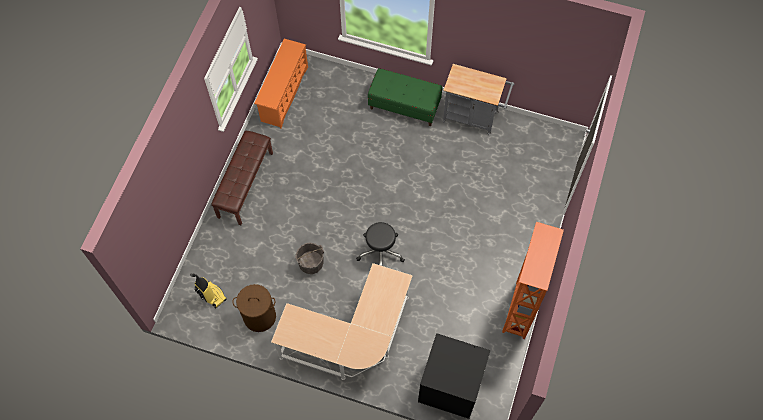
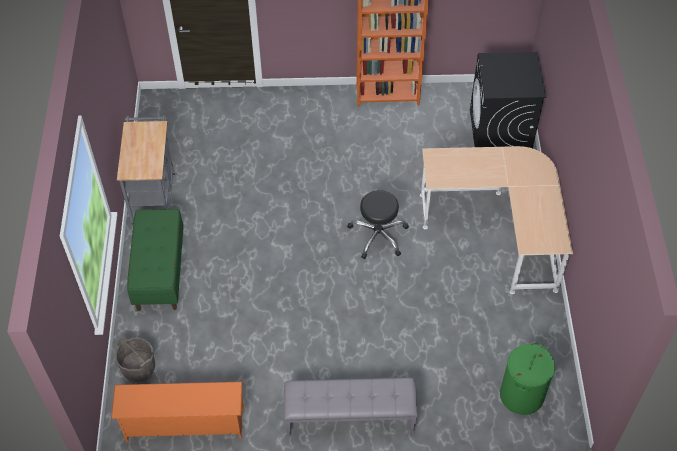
camera: 110 degrees left, 10 degrees down
(212, 295) = (522, 395): vacuum cleaner -> green laundry basket
(245, 184) = (349, 419): brown bench -> grey bench
(259, 316) = (520, 331): brown laundry basket -> none
(311, 264) = (426, 301): grey bucket -> grey bucket (139, 368)

